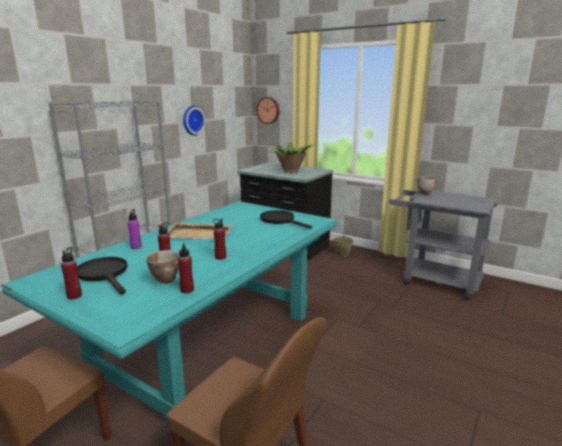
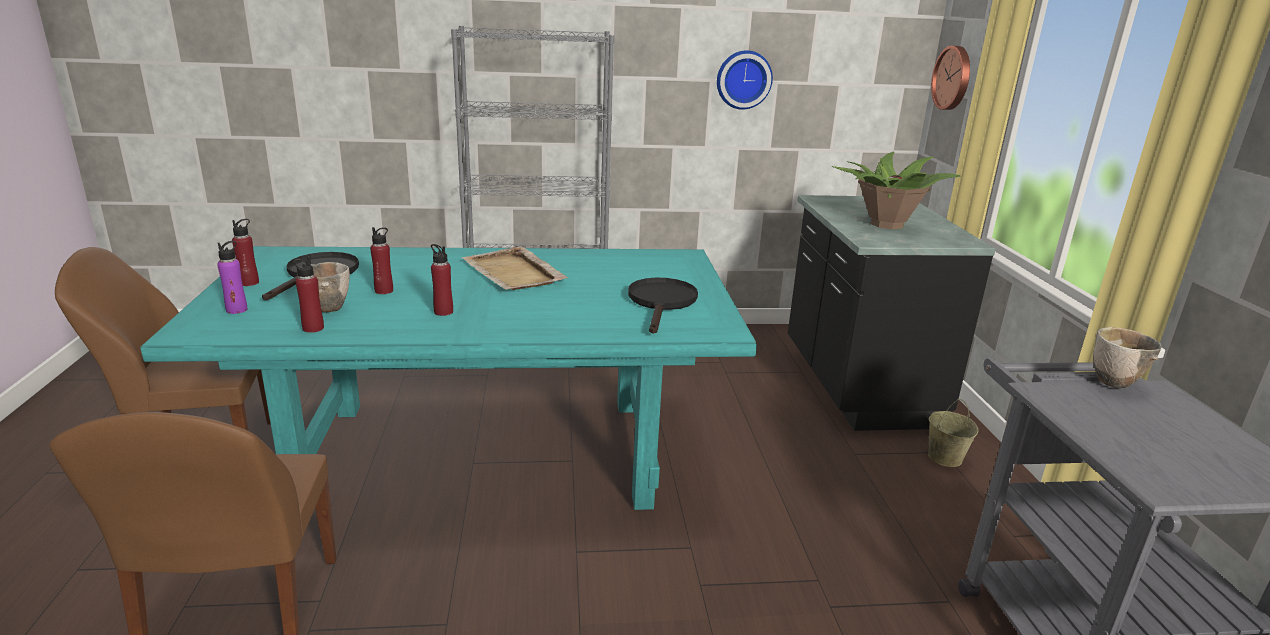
camera: 50 degrees right, 5 degrees up
(136, 247) = (419, 259): purple bottle -> purple bottle (237, 310)

